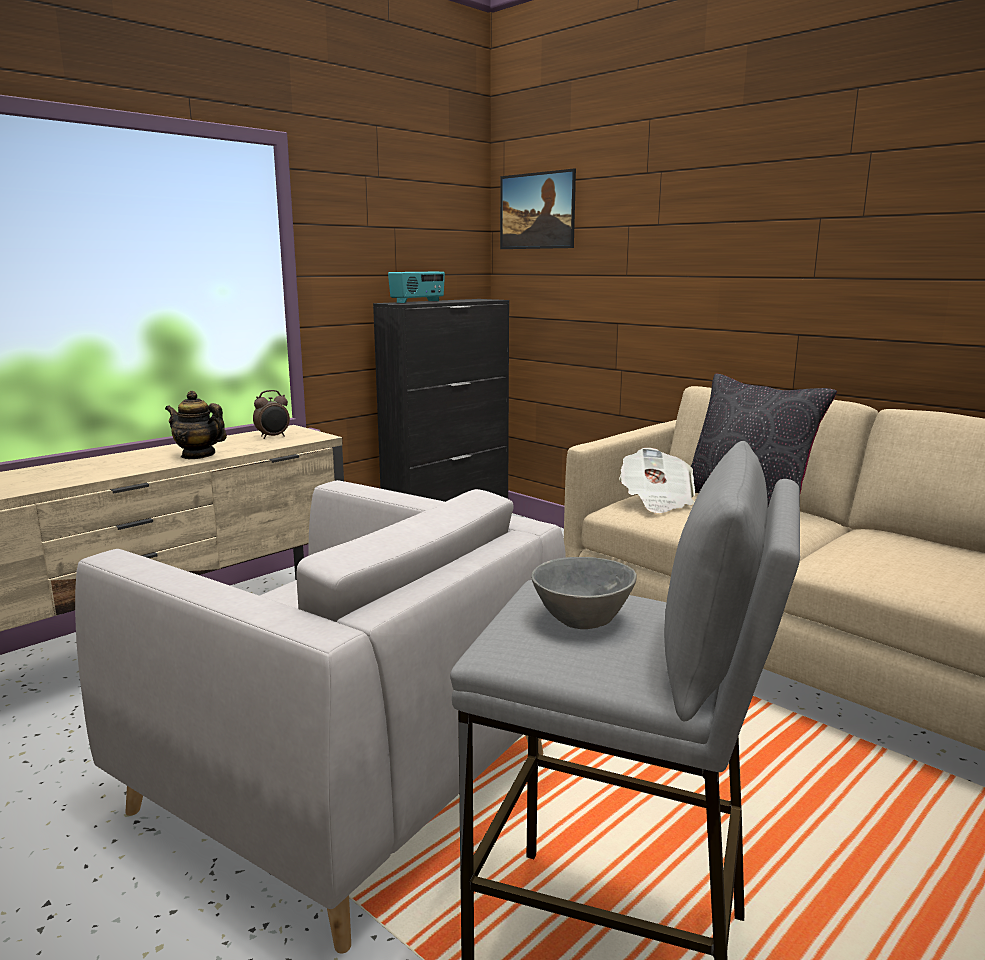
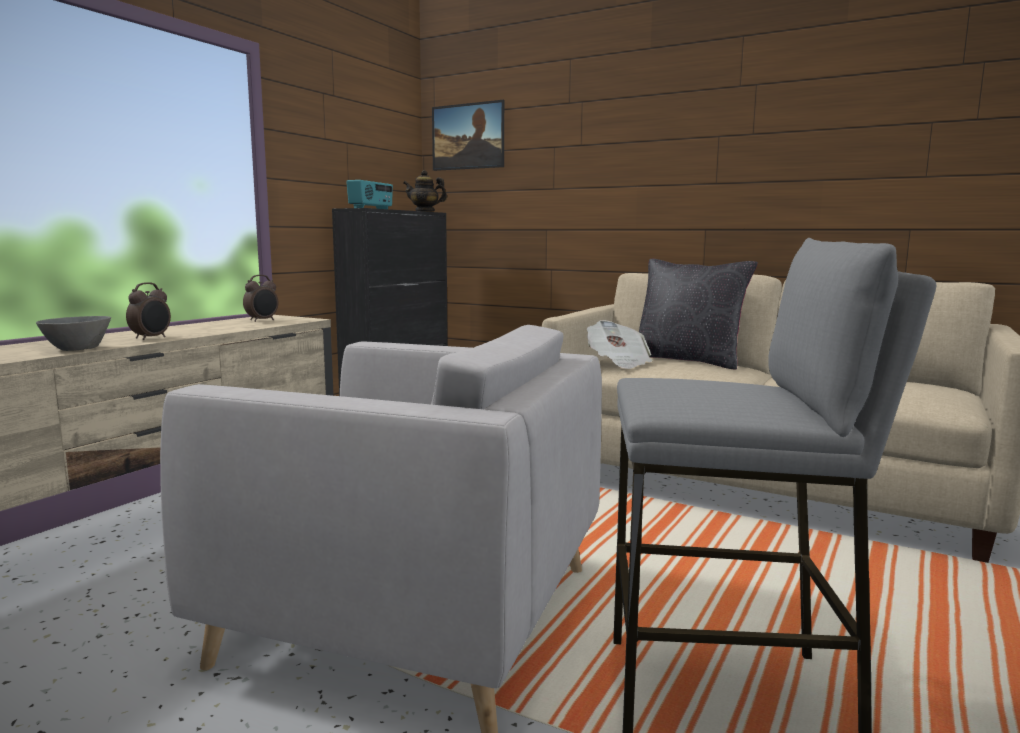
camera: 15 degrees left, 5 degrees down
(143, 465) = (151, 338): none -> alarm clock
(198, 455) = (201, 331): teapot -> teapot (425, 211)
(580, 618) = (702, 388): grey bowl -> grey bowl (77, 348)

